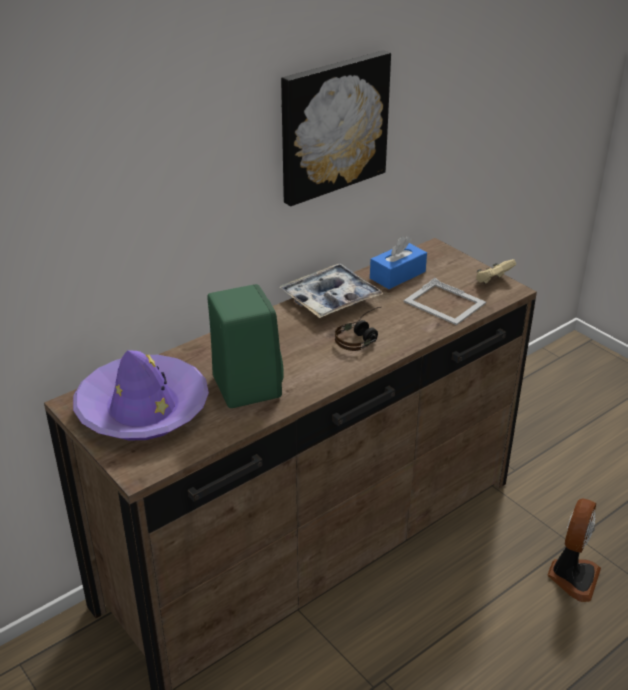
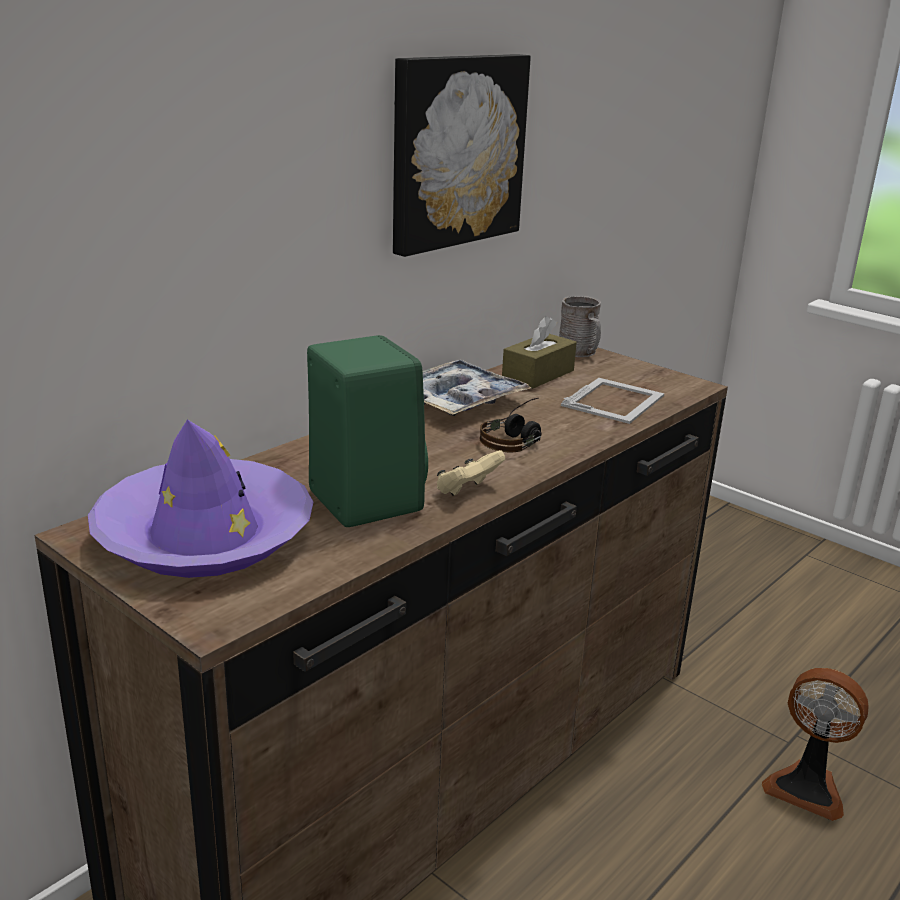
camera: 10 degrees left, 10 degrees down
(397, 275) = (538, 374): blue tissue box -> brown tissue box
(437, 252) = (580, 352): none -> grey mug
(445, 303) = (614, 400): picture frame -> picture frame turned 90 degrees counterclockwise
(493, 281) = (666, 377): beige game controller -> beige game controller (467, 490)
(572, 576) = (807, 787): fan -> fan turned 105 degrees clockwise

